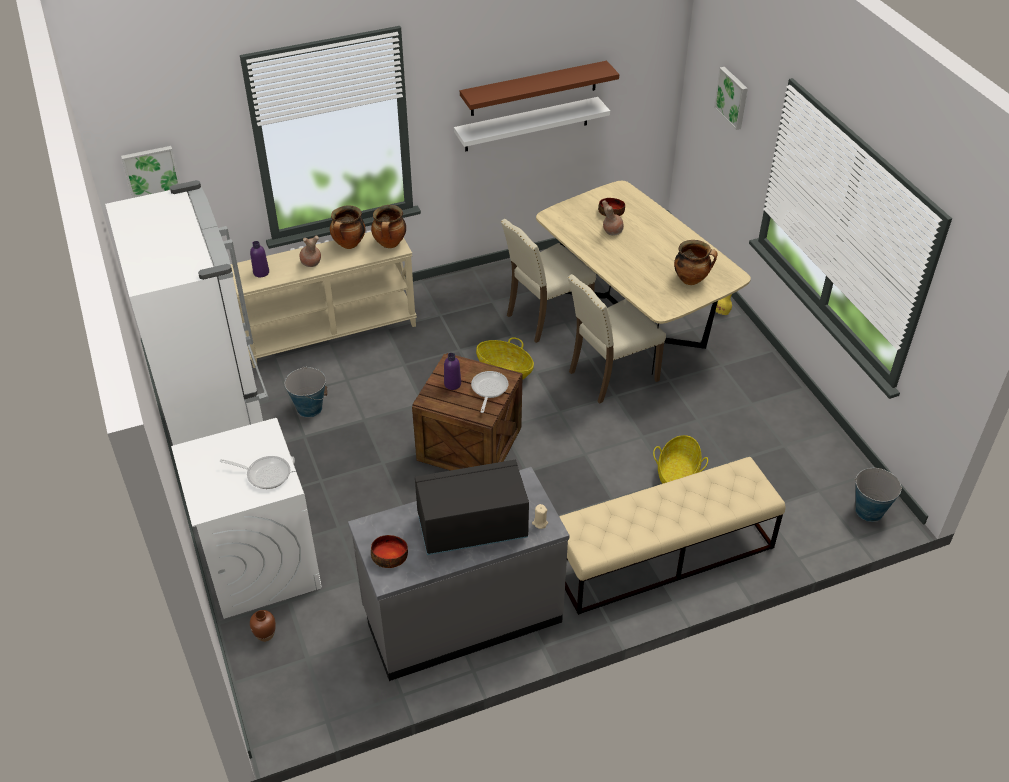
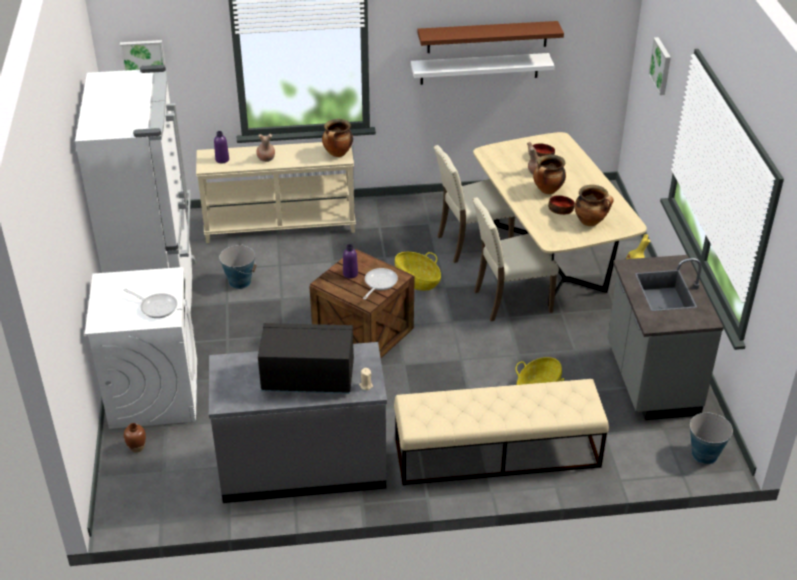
camera: 15 degrees right, 5 degrees down
(349, 244) = (303, 149): cooking pot -> cooking pot (548, 190)
(390, 556) = (231, 387): bowl -> bowl (561, 210)
(785, 439) = (650, 380): none -> grey counter

